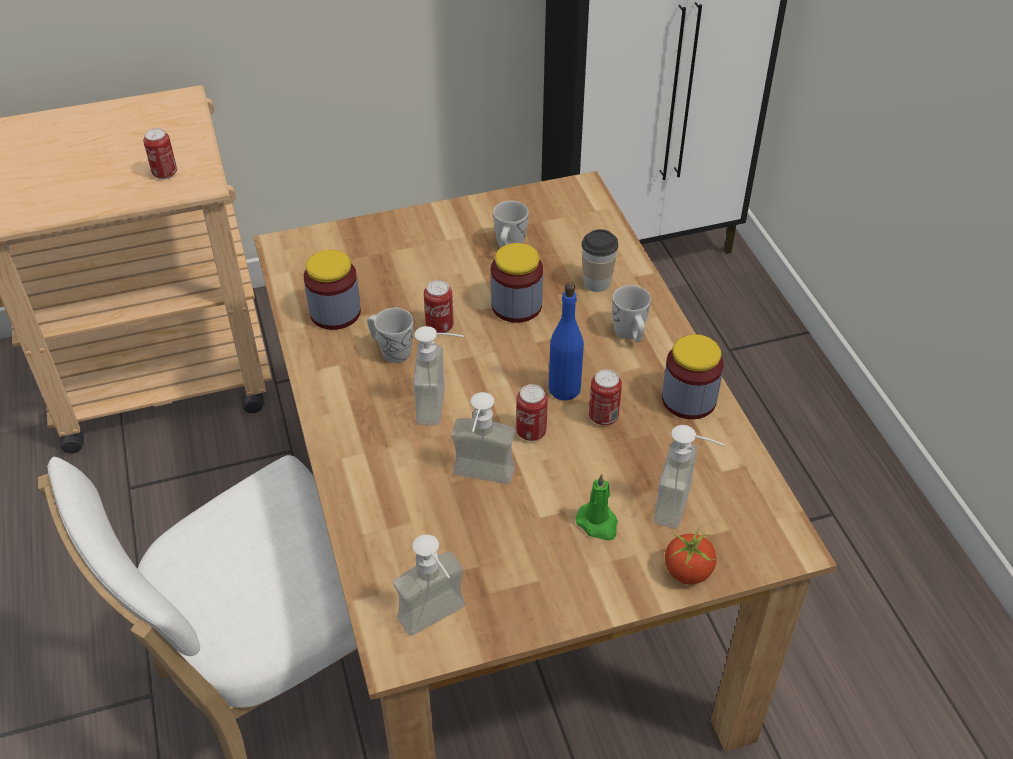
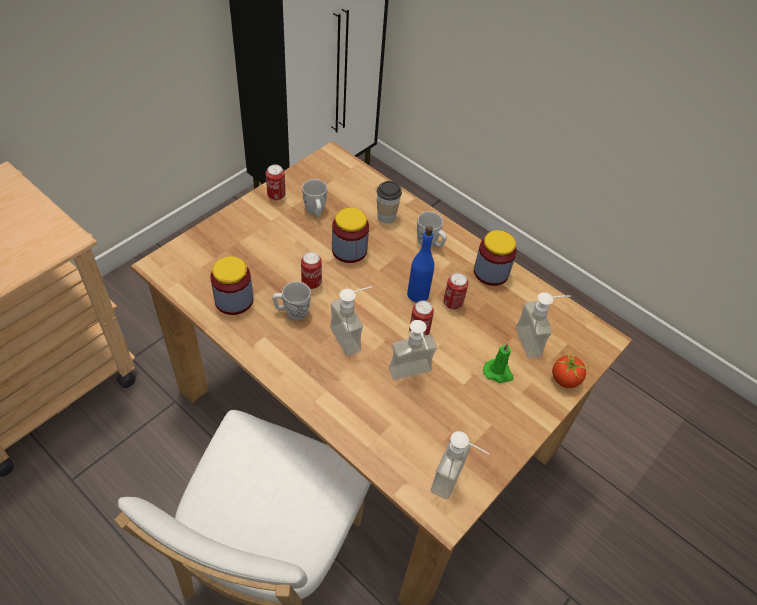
camera: 35 degrees left, 5 degrees up
(165, 173) = (32, 241): can -> can (276, 195)

